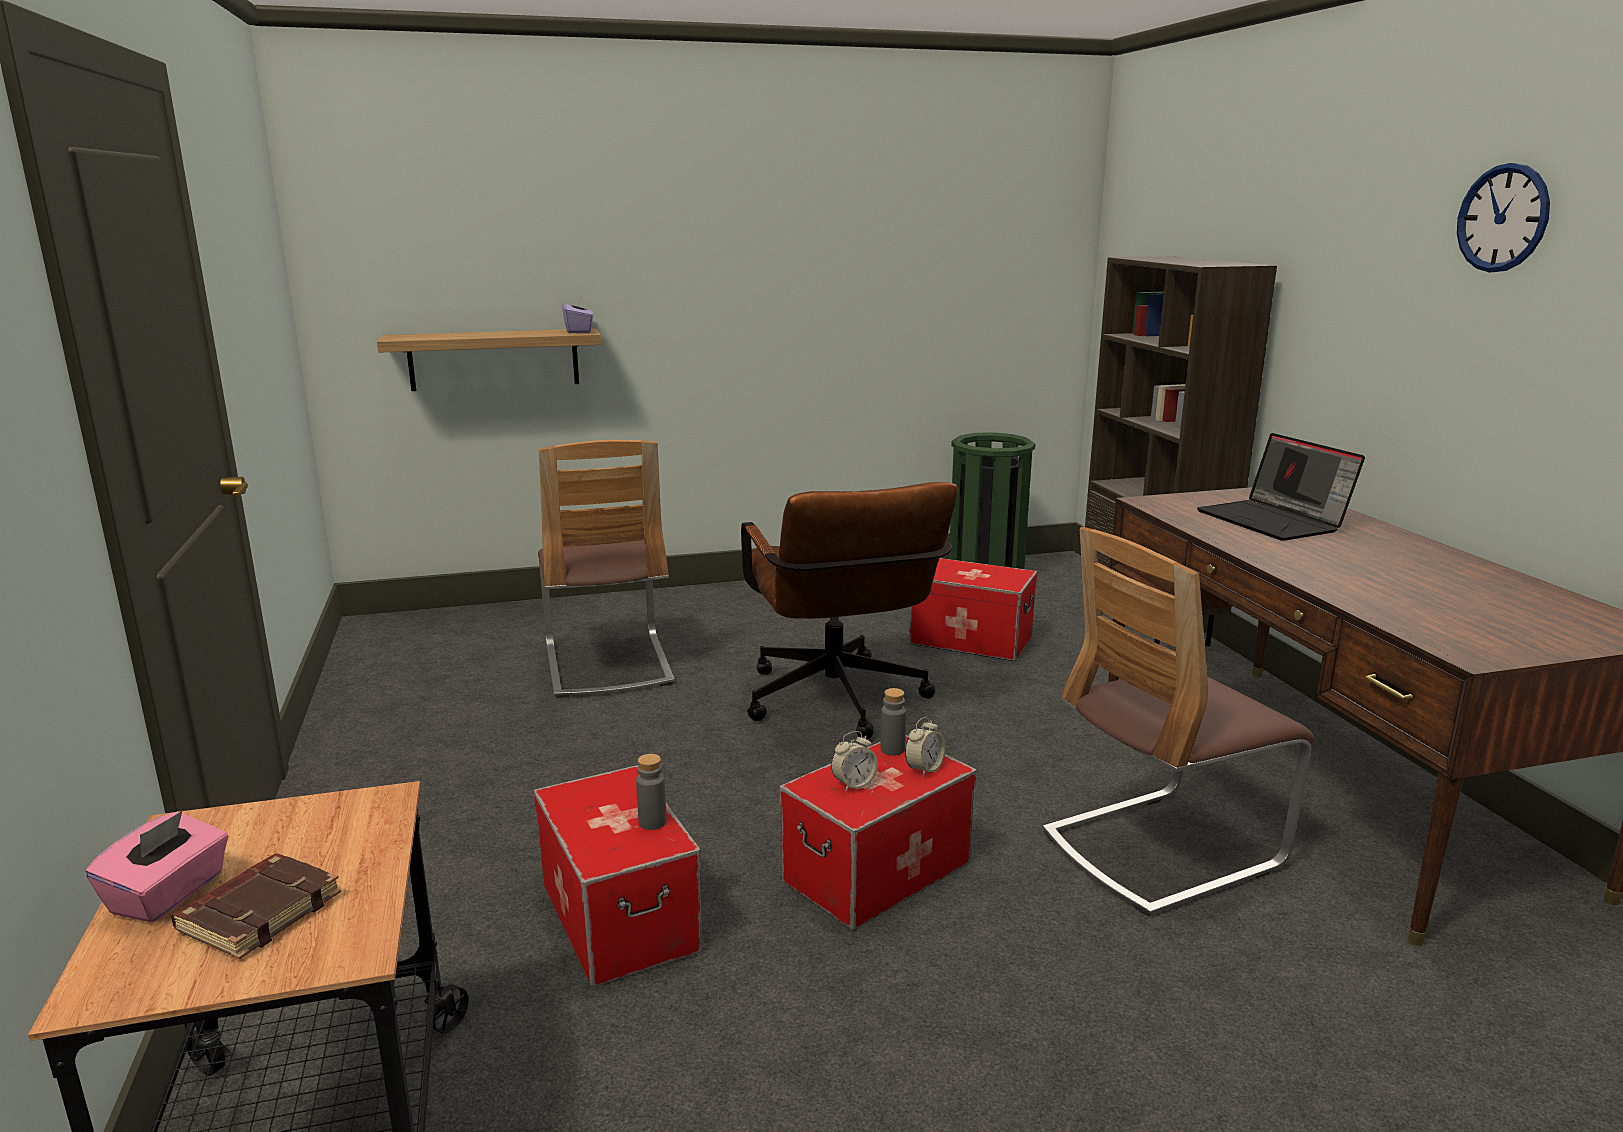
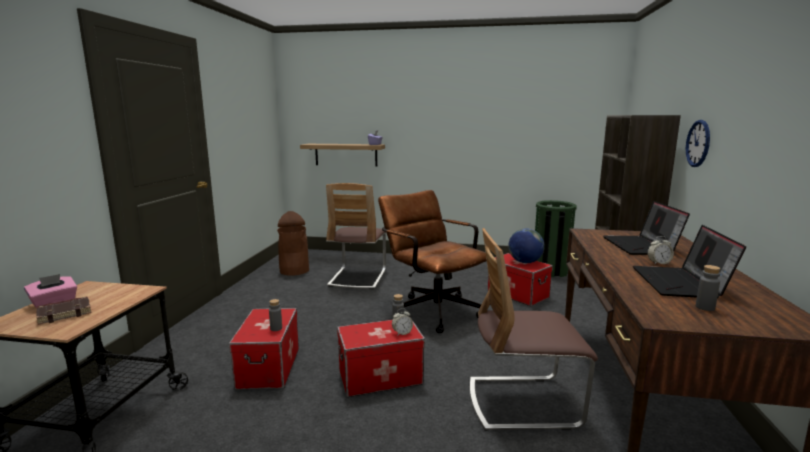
camera: 25 degrees right, 5 degrees down
(427, 673) = (294, 270): none -> brown trash can
(839, 705) = (432, 309): brown office chair -> brown office chair turned 135 degrees clockwise
(854, 784) = (366, 332): alarm clock -> alarm clock (658, 263)
(984, 573) = (525, 262): none -> globe
(1417, 585) = (681, 283): none -> laptop
(1496, 622) = (705, 307): none -> grey bottle
(1502, 218) = (772, 76): wall clock -> wall clock (698, 143)

